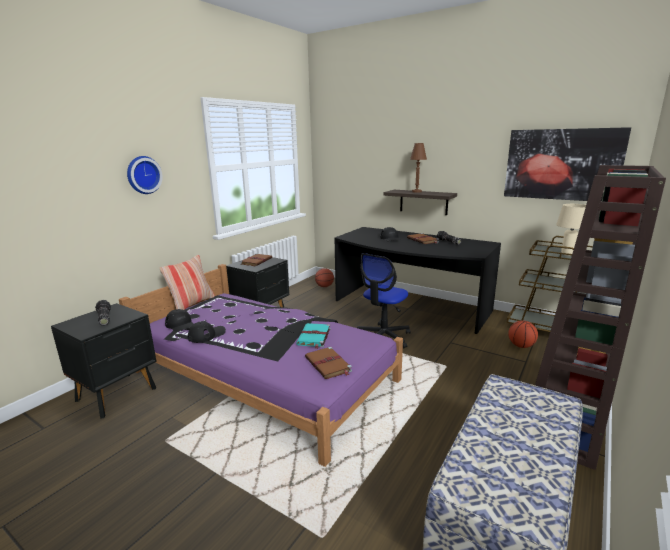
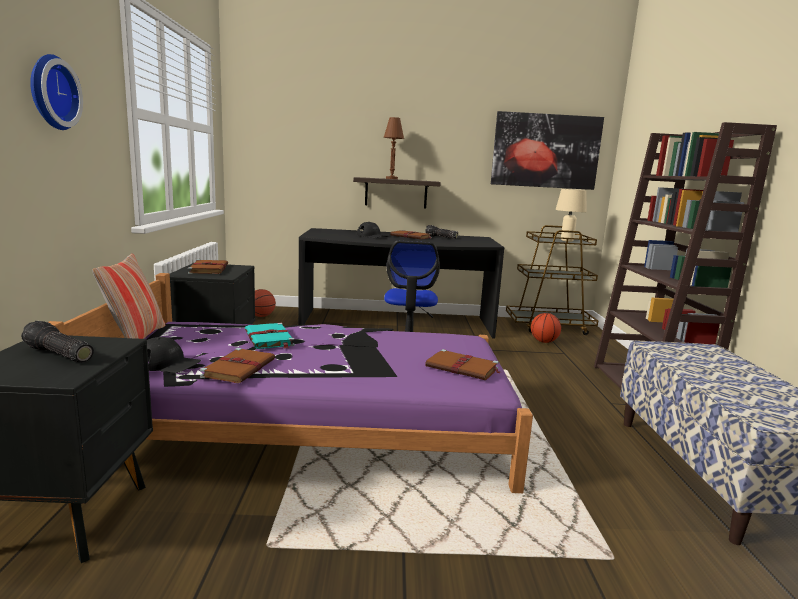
camera: 35 degrees left, 5 degrees down
(207, 335) = (239, 368): black cap -> brown book
(314, 337) = (398, 346): turquoise book -> turquoise book (269, 339)

